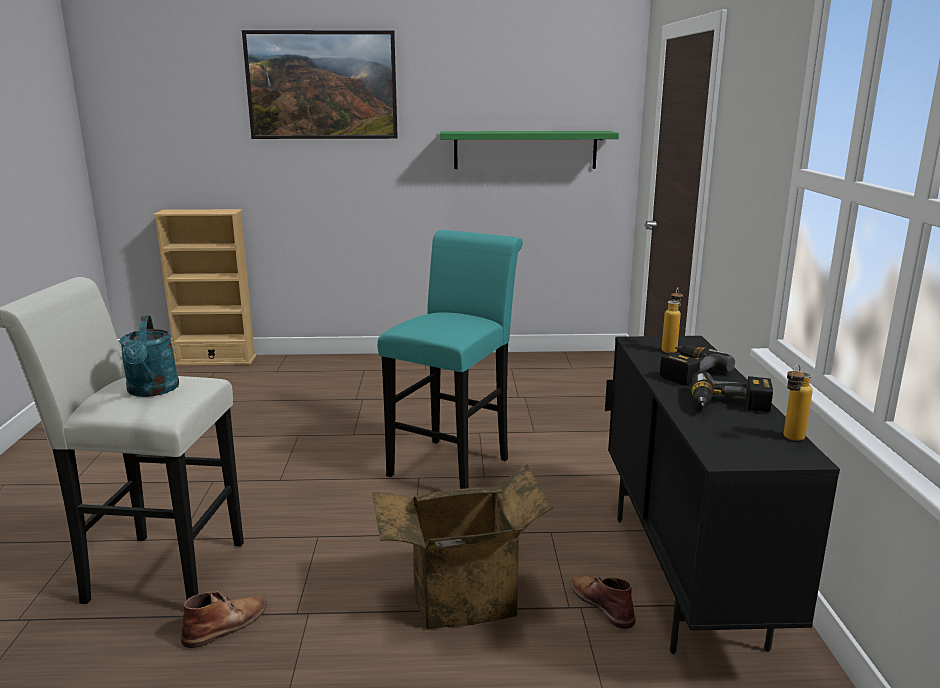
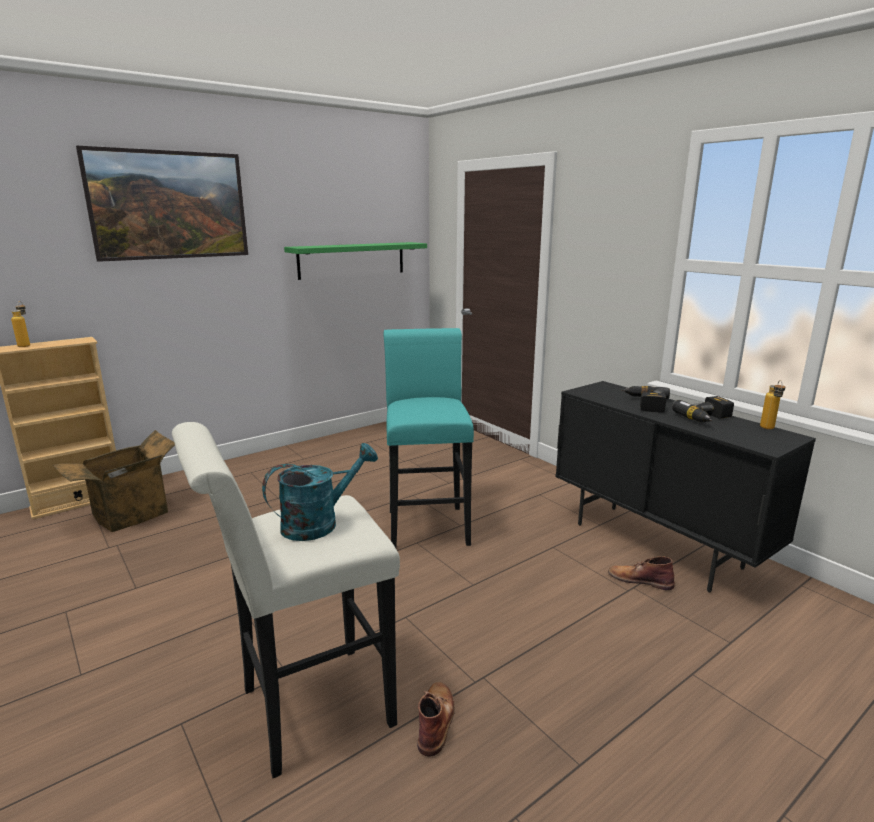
camera: 35 degrees left, 0 degrees up
(152, 391) = (319, 523): turquoise watering can -> turquoise watering can turned 75 degrees counterclockwise
(462, 598) = (564, 614): cardboard box -> cardboard box (130, 515)
(670, 349) = (607, 392): bottle -> bottle (26, 345)

